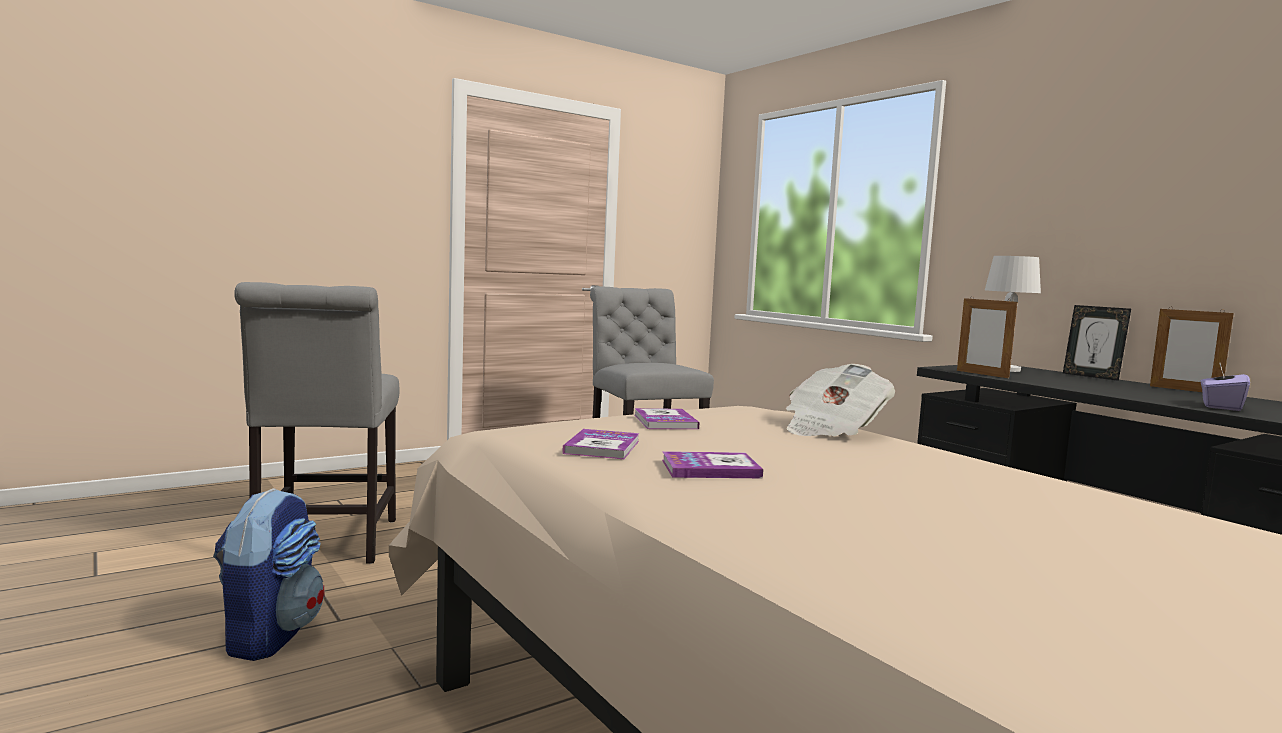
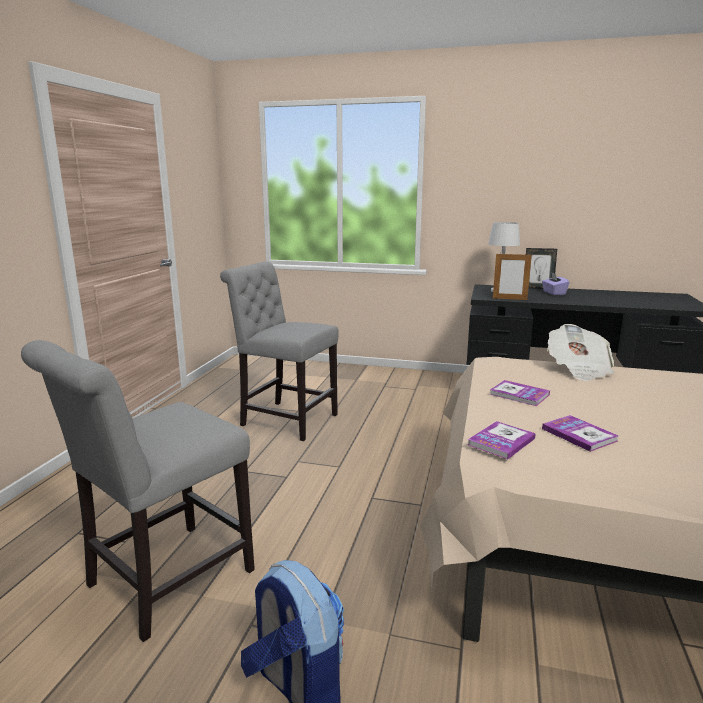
camera: 40 degrees left, 10 degrees up
(325, 544) = (163, 582): grey chair -> grey chair turned 90 degrees clockwise
(710, 468) = (660, 430): book -> book (501, 441)
(1184, 390) = (588, 291): picture frame -> none
(1220, 406) = (634, 302): purple tissue box -> purple tissue box (553, 293)

